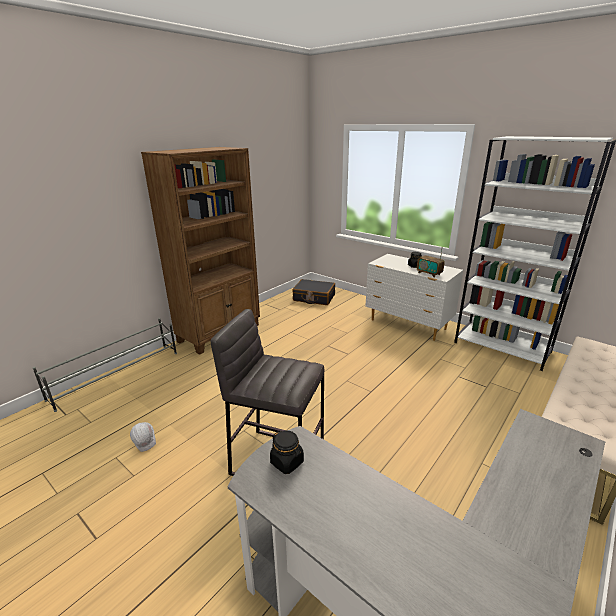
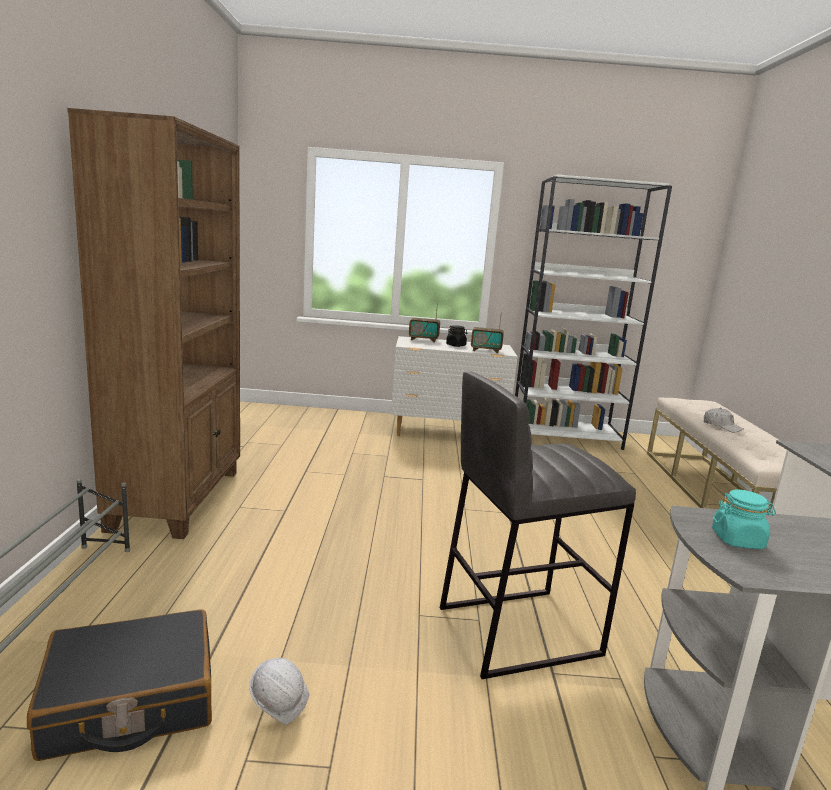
camera: 40 degrees left, 10 degrees down
(287, 462) = (737, 540): black jar -> turquoise jar
(314, 298) = (279, 423): black suitcase -> black suitcase (130, 701)
(399, 259) = (423, 340): none -> radio
(583, 379) = (721, 426): none -> white cap

